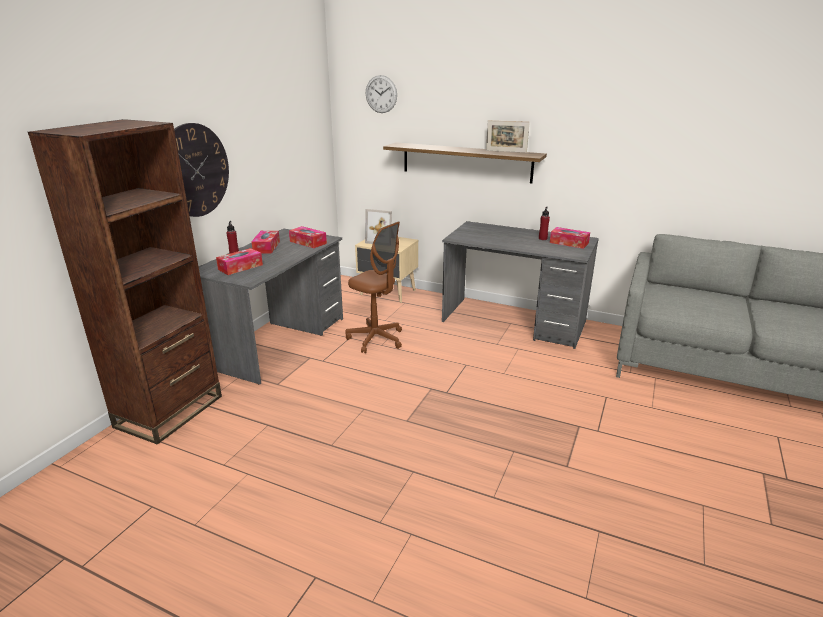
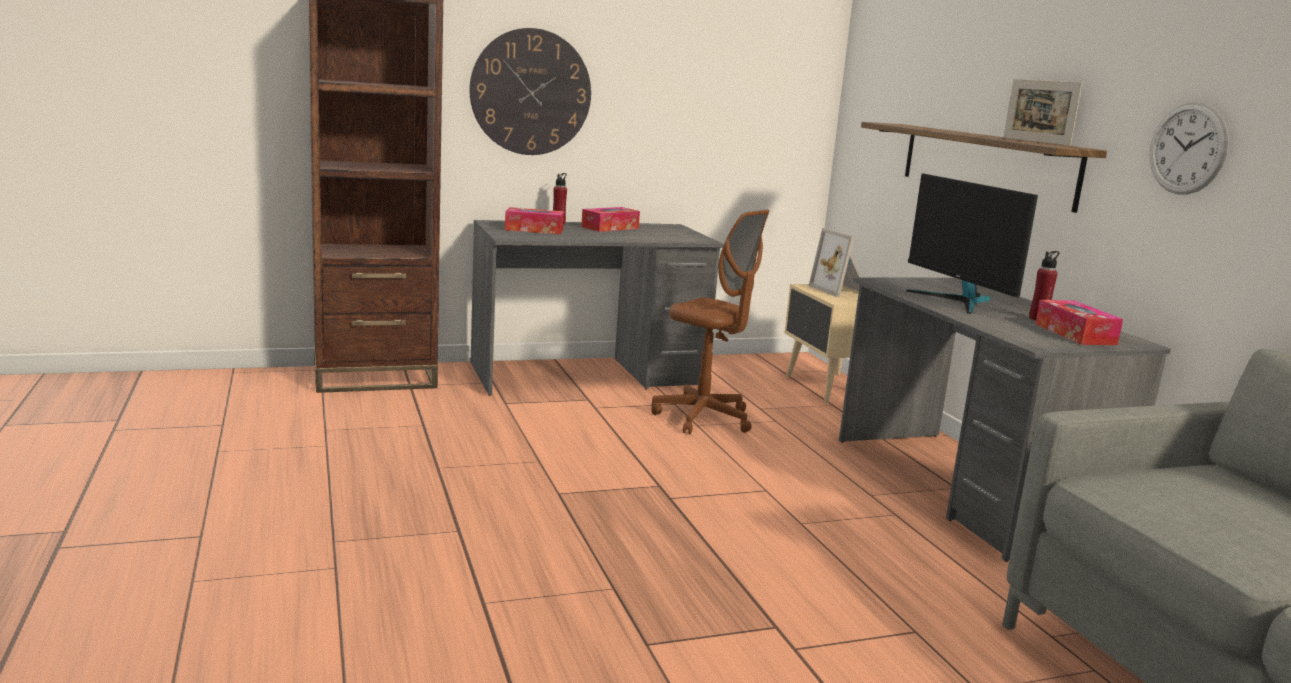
camera: 45 degrees right, 10 degrees down
(308, 242) = (667, 236): tissue box -> none
(376, 339) = (703, 418): brown office chair -> brown office chair turned 45 degrees counterclockwise
(381, 94) = (899, 41): wall clock -> wall clock (1188, 148)
(504, 239) = (959, 301): none -> monitor

